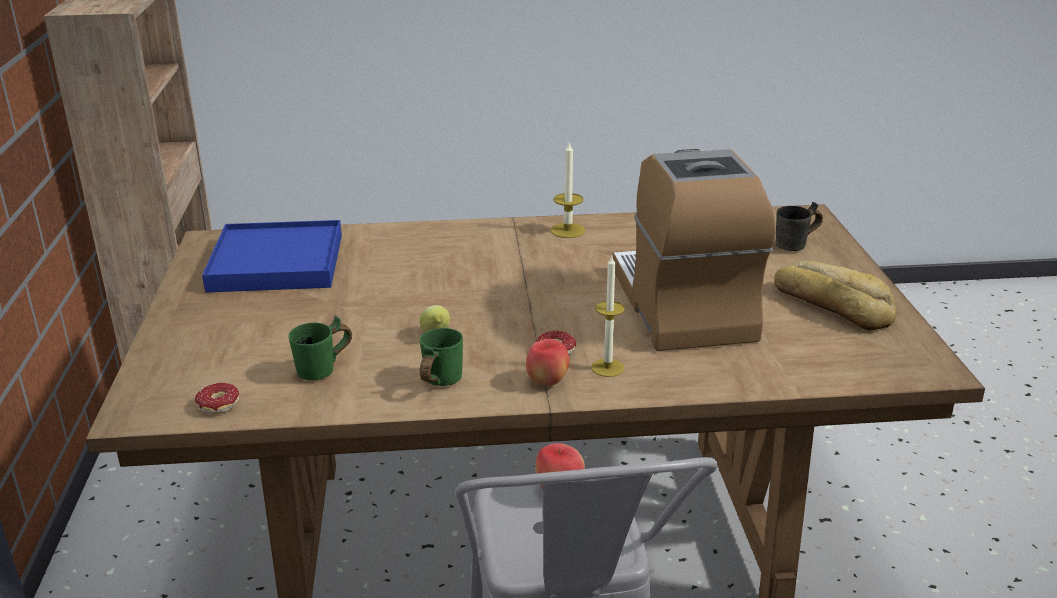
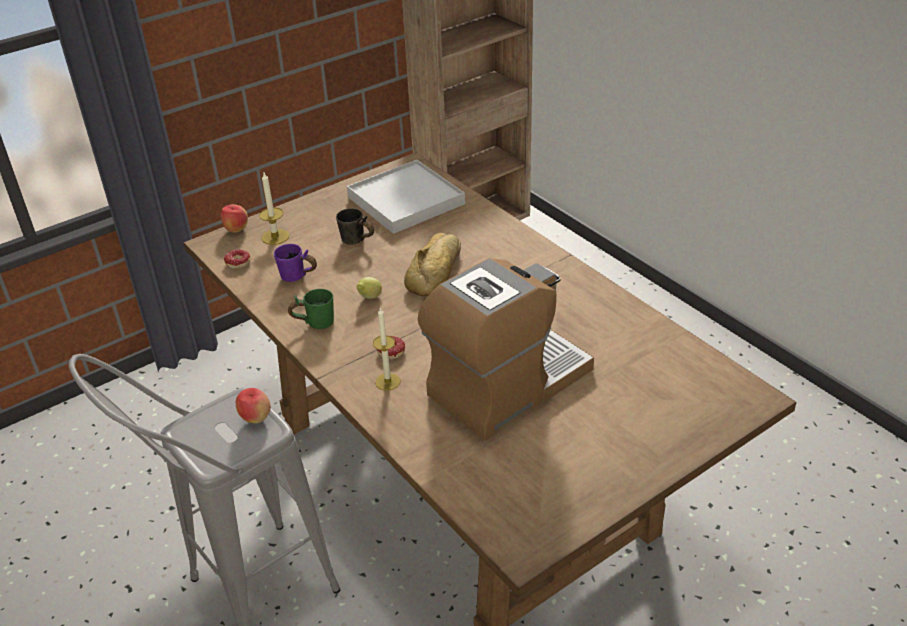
camera: 60 degrees right, 10 degrees up
(277, 263) = (406, 201): blue tray -> white tray
(325, 372) = (296, 279): green mug -> purple mug
(547, 382) = (349, 364): apple -> apple (236, 230)
(568, 230) = (575, 287): candle -> candle (275, 237)
(798, 247) = (678, 412): grey mug -> grey mug (355, 243)
(833, 304) = (585, 463): bread -> bread (437, 270)

